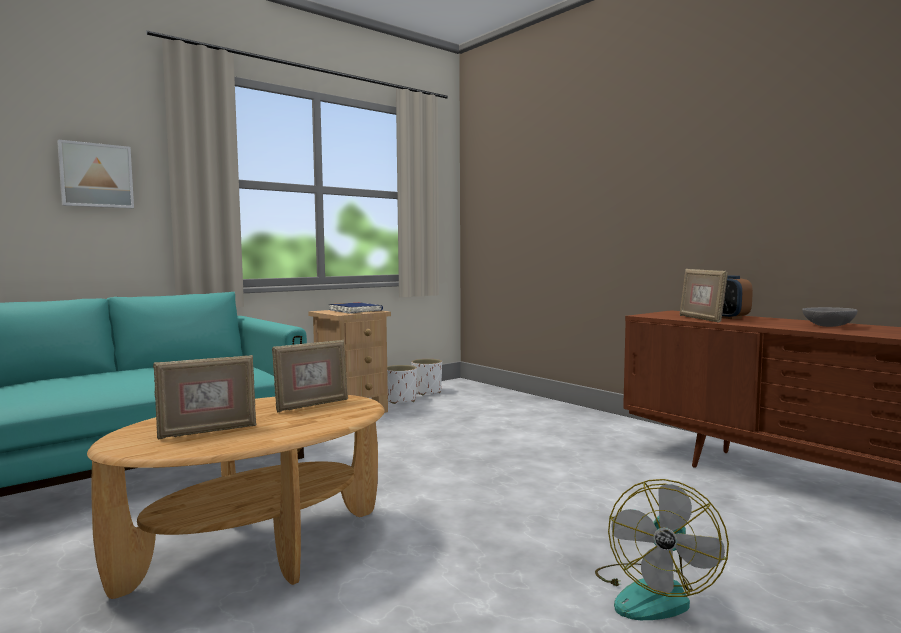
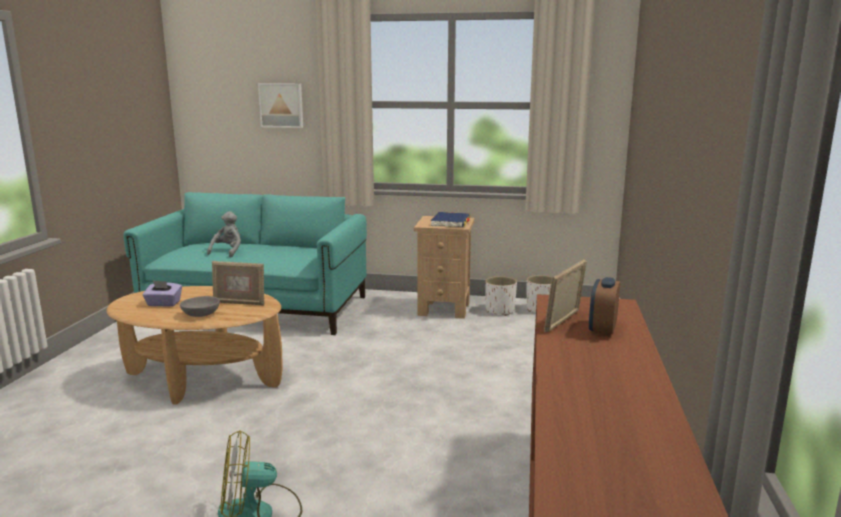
camera: 50 degrees right, 10 degrees up
(100, 381) = (228, 252): none -> grey plush toy
(208, 431) = (163, 304): picture frame -> purple tissue box
(827, 326) = (608, 378): grey bowl -> grey bowl (201, 314)

